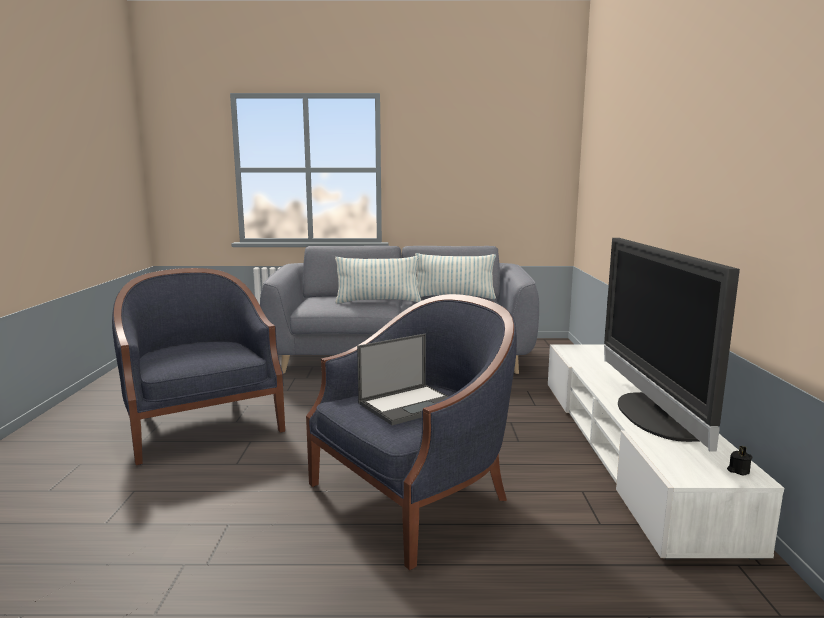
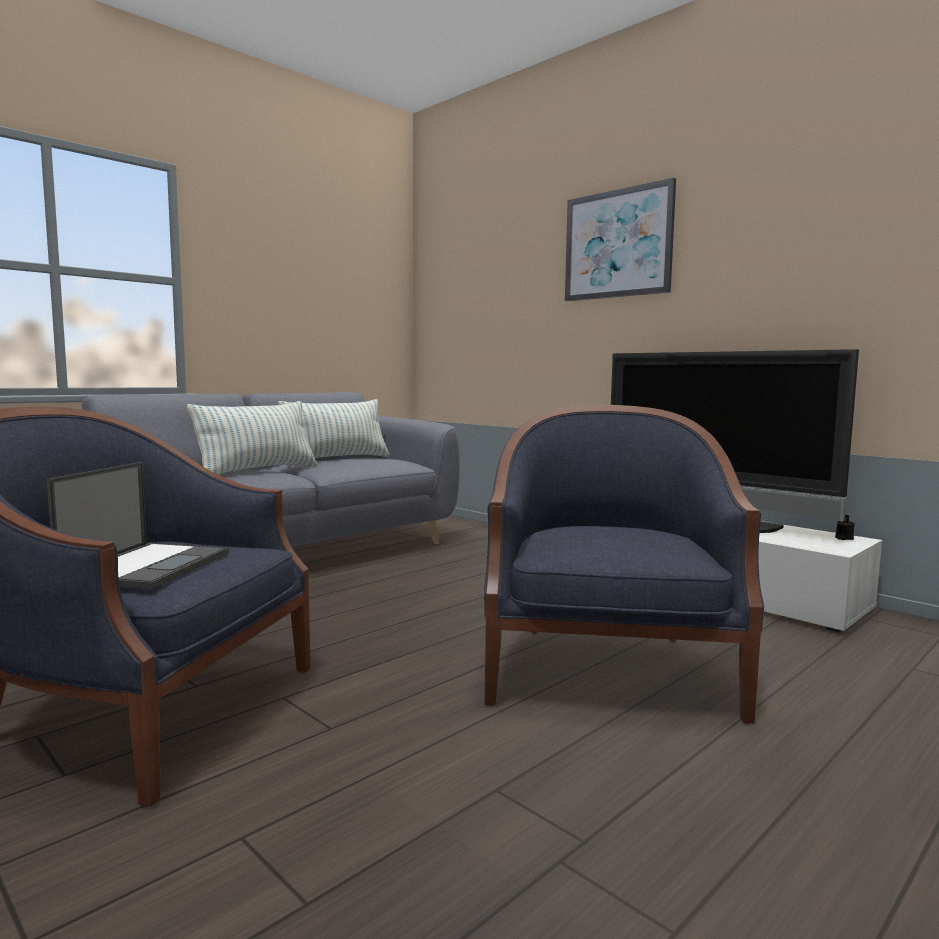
camera: 45 degrees left, 5 degrees down
(410, 404) = (617, 539): laptop -> laptop (148, 566)
(668, 124) = (617, 244): none -> picture

